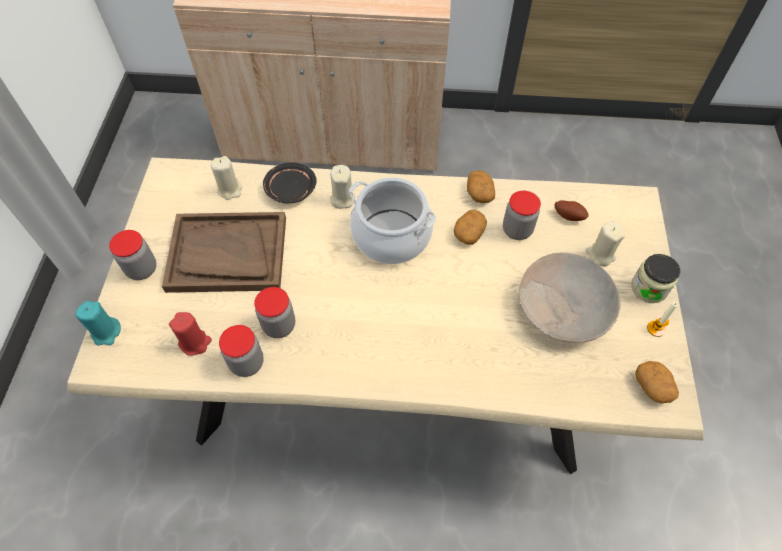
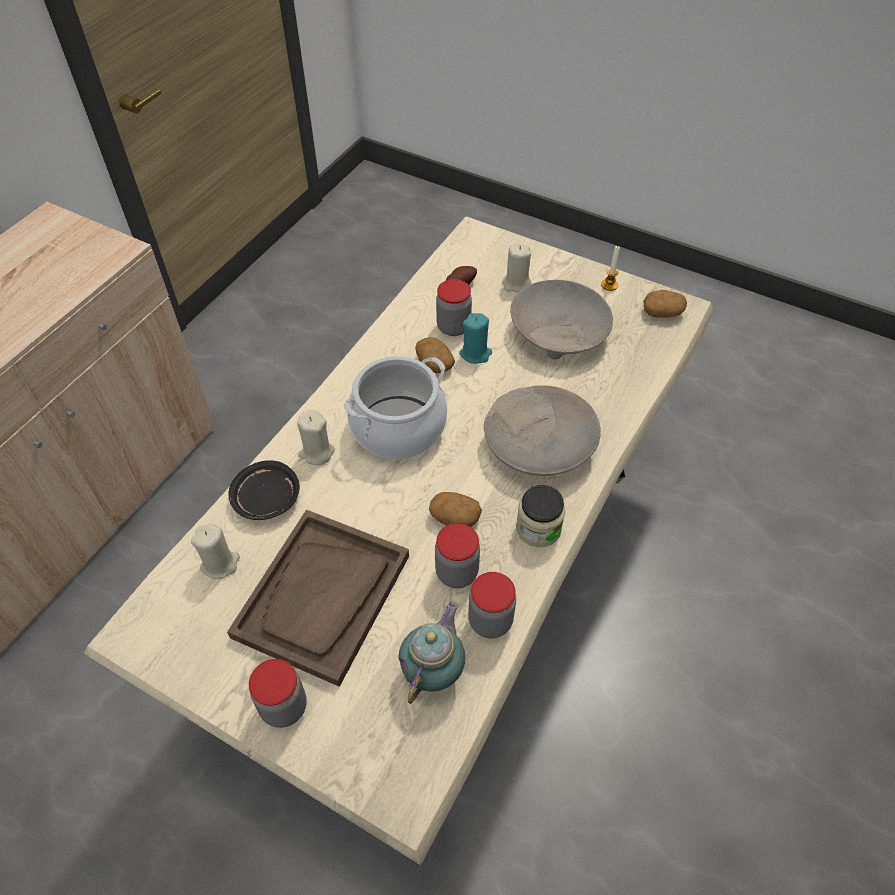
camera: 65 degrees left, 5 degrees down
(106, 332) = (362, 778): turquoise candle -> turquoise candle (475, 353)
(195, 342) = (434, 670): red candle -> teapot
(426, 338) = (540, 446): none -> beige bowl
(479, 193) = (390, 336): potato -> potato (454, 517)
(648, 288) = (568, 270): jar -> jar (538, 528)

